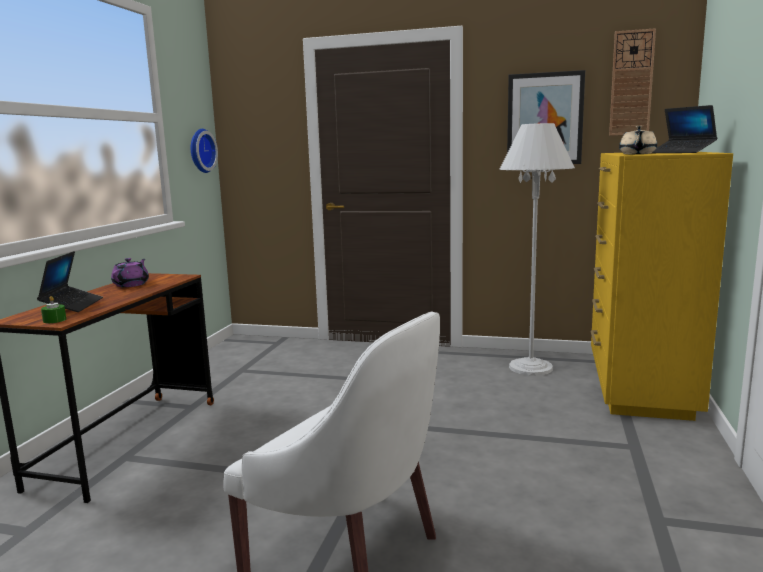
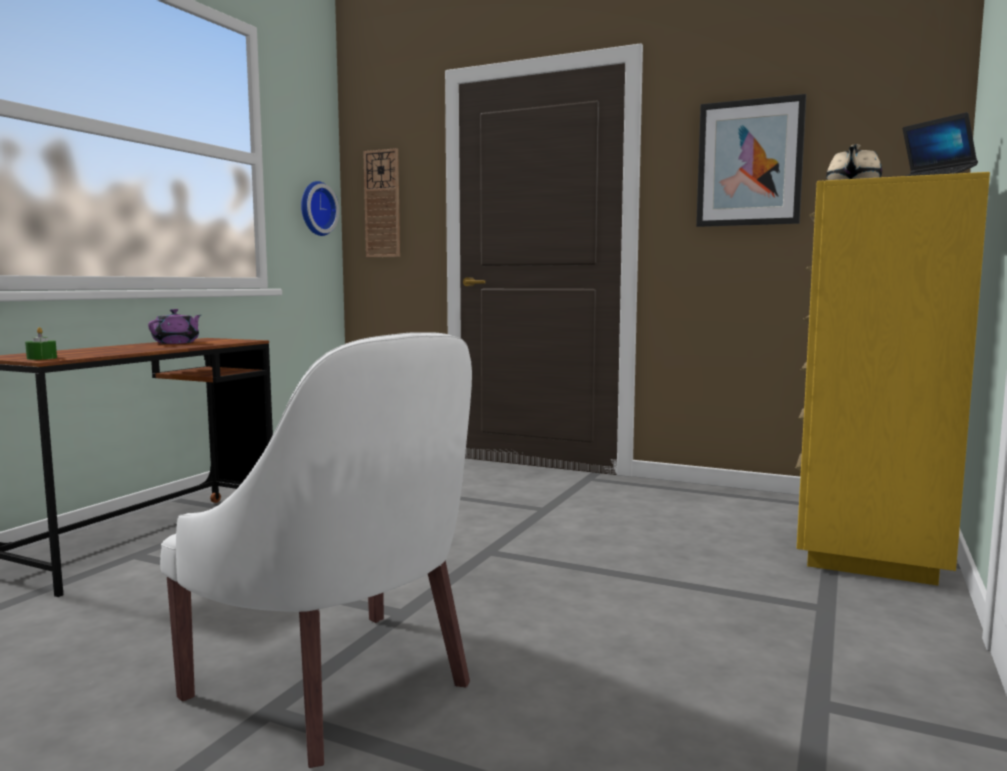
camera: 10 degrees right, 5 degrees down
(72, 305) = (83, 351): laptop -> none
(530, 367) = (715, 505): white floor lamp -> none
(631, 83) = (873, 110): wall clock -> wall clock (382, 204)

